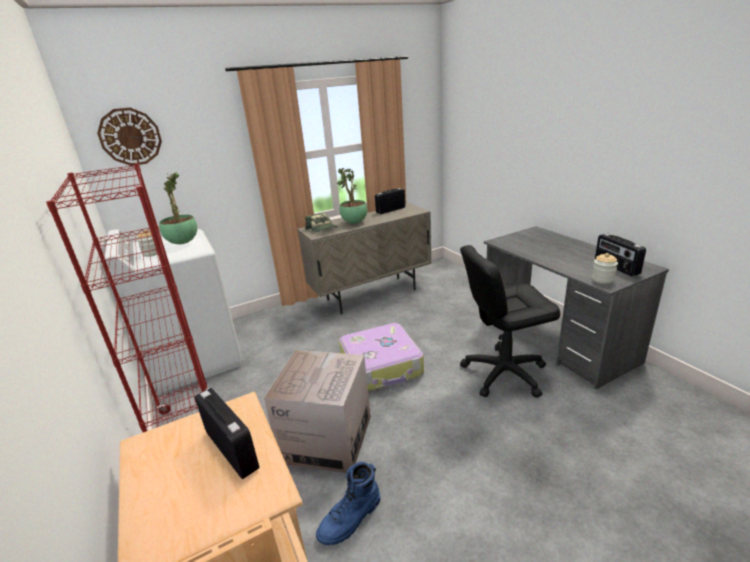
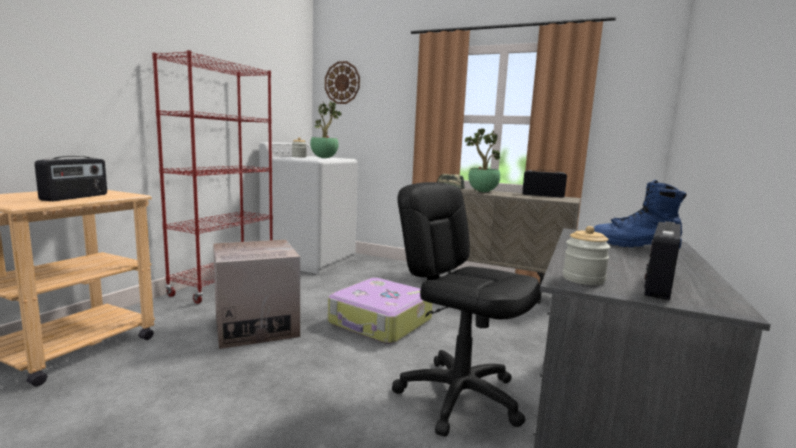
camera: 50 degrees right, 15 degrees down
(351, 519) = (163, 363): blue boot -> blue boot (634, 245)

